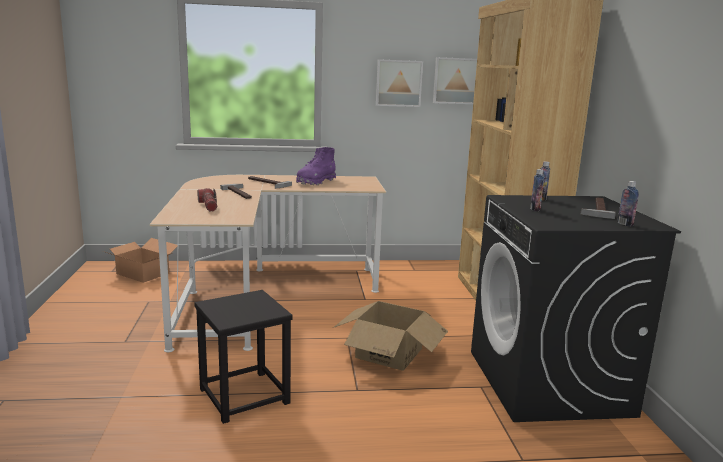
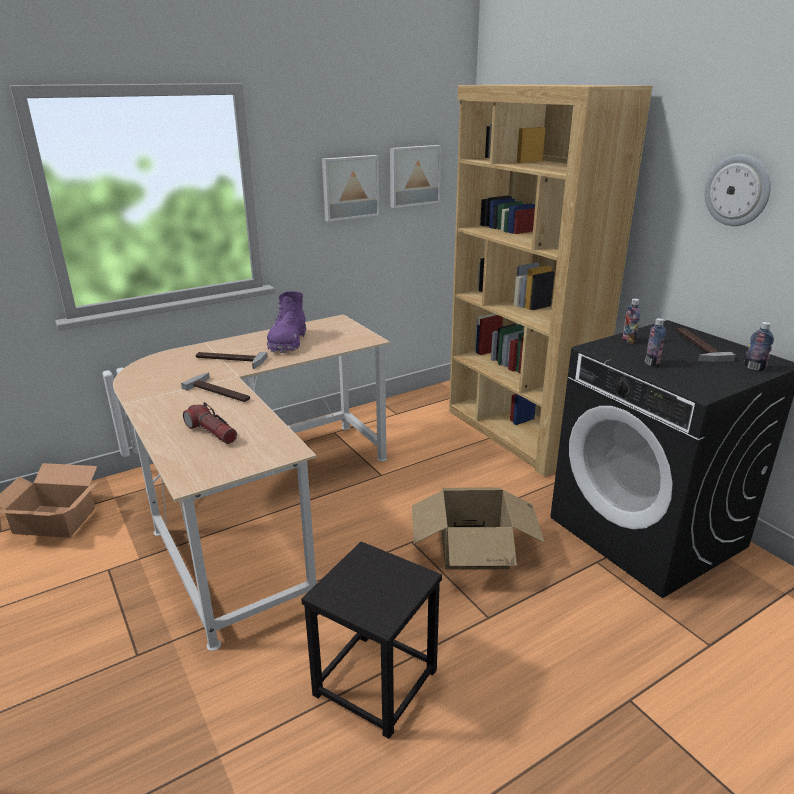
camera: 25 degrees left, 10 degrees up
(648, 76) = (737, 190): none -> wall clock

